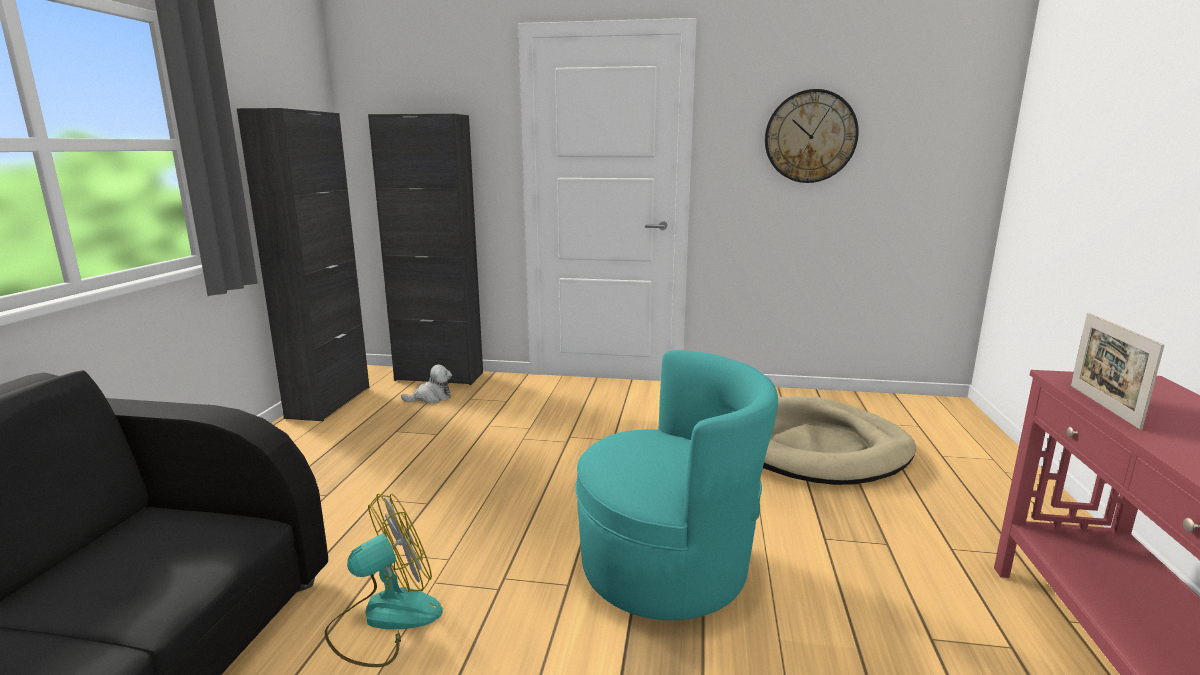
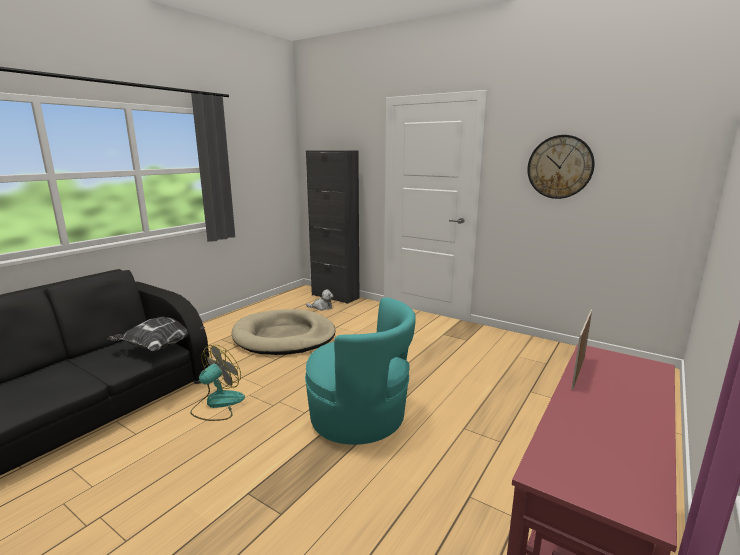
camera: 25 degrees right, 0 degrees up
(212, 531) = (159, 346): none -> pillow
(329, 402) = (273, 301): black cabinet -> none
(384, 619) = (217, 404): fan -> fan turned 45 degrees counterclockwise
(816, 447) = (517, 377): beige dog bed -> beige dog bed (284, 336)

